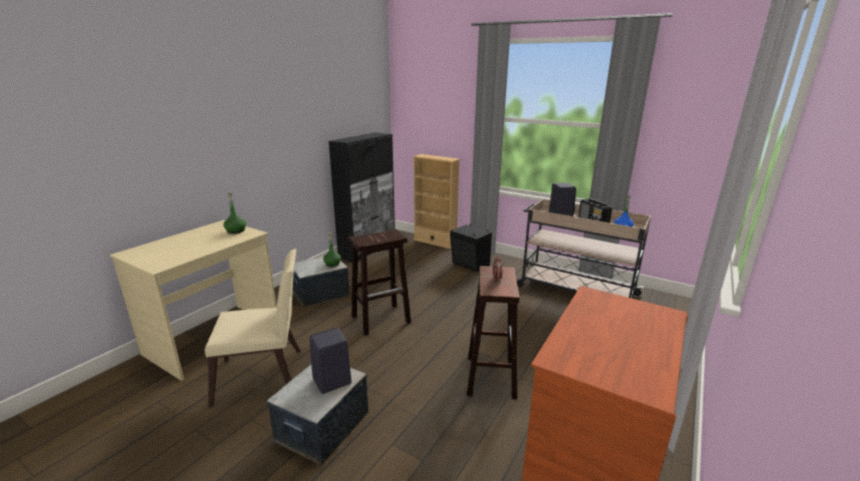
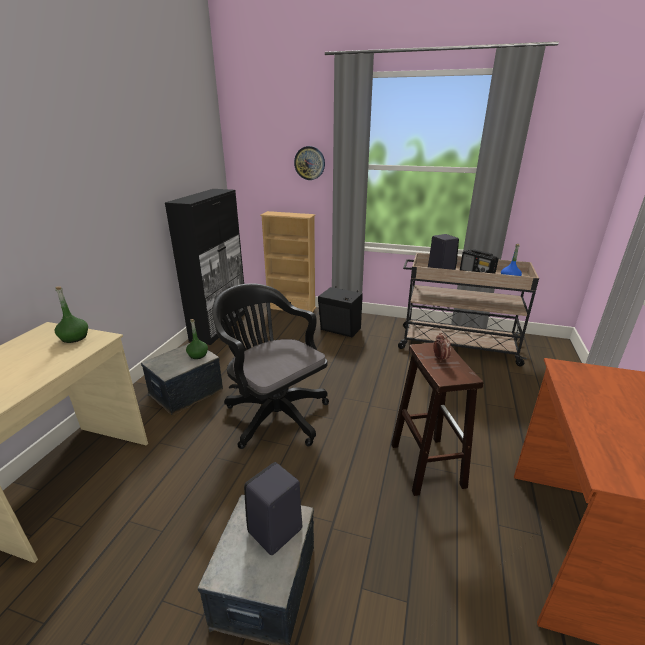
camera: 15 degrees left, 5 degrees up
(266, 377) = (158, 527): beige chair -> none
(381, 319) = (273, 413): brown stool -> black office chair
(457, 114) = (309, 163): none -> wall clock

